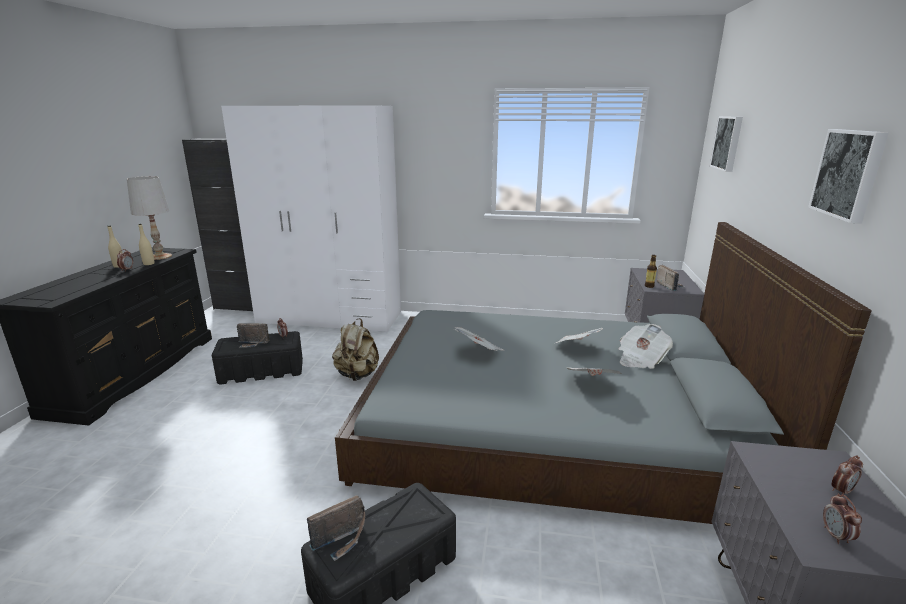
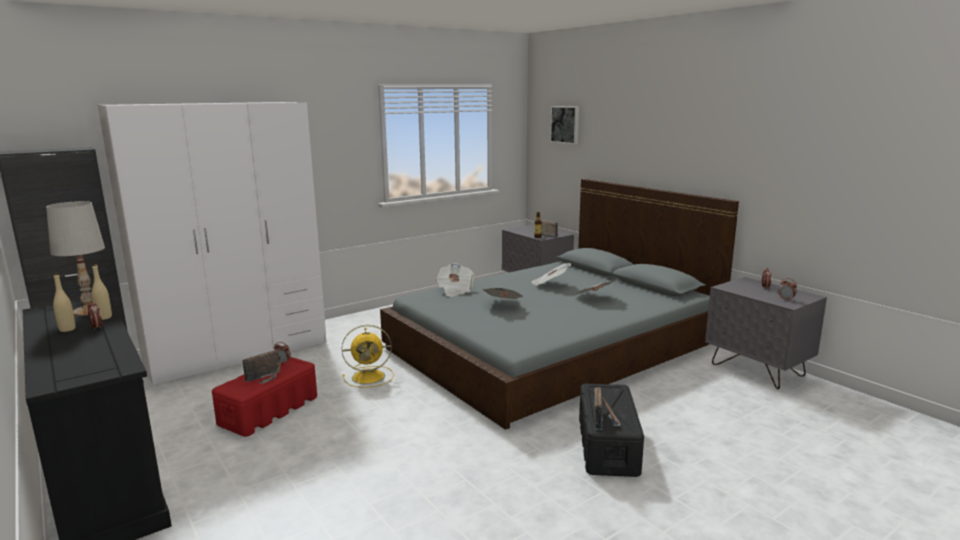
camera: 45 degrees left, 5 degrees down
(261, 371) = (268, 411): black storage box -> red storage box
(357, 375) = (370, 377): beige backpack -> yellow fan
(640, 359) = (590, 279): newspaper -> newspaper (455, 290)
(849, 174) = (698, 136): picture -> none

